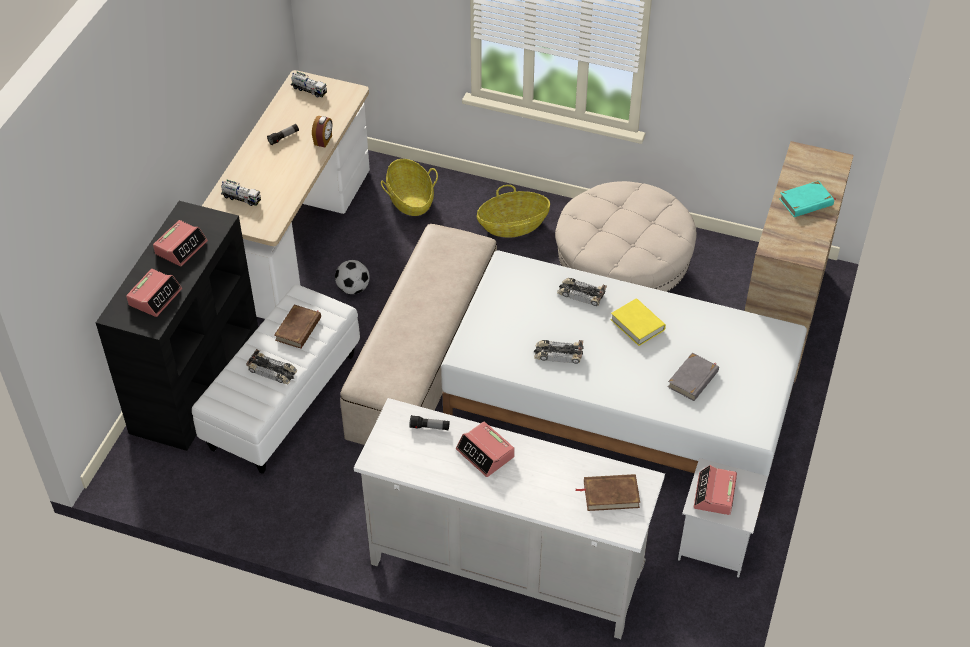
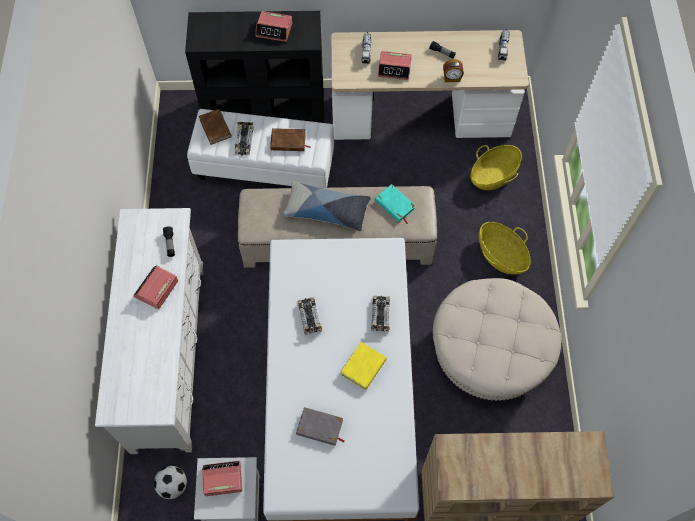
camera: 70 degrees right, 15 degrees up
(155, 297) = (222, 34): alarm clock -> alarm clock (394, 69)
(353, 288) = (386, 171): football -> football (173, 485)
(415, 319) = (326, 211): none -> pillow
(611, 494) = (141, 389): brown book -> brown book (215, 128)
(806, 202) = (523, 465): turquoise book -> turquoise book (394, 205)

